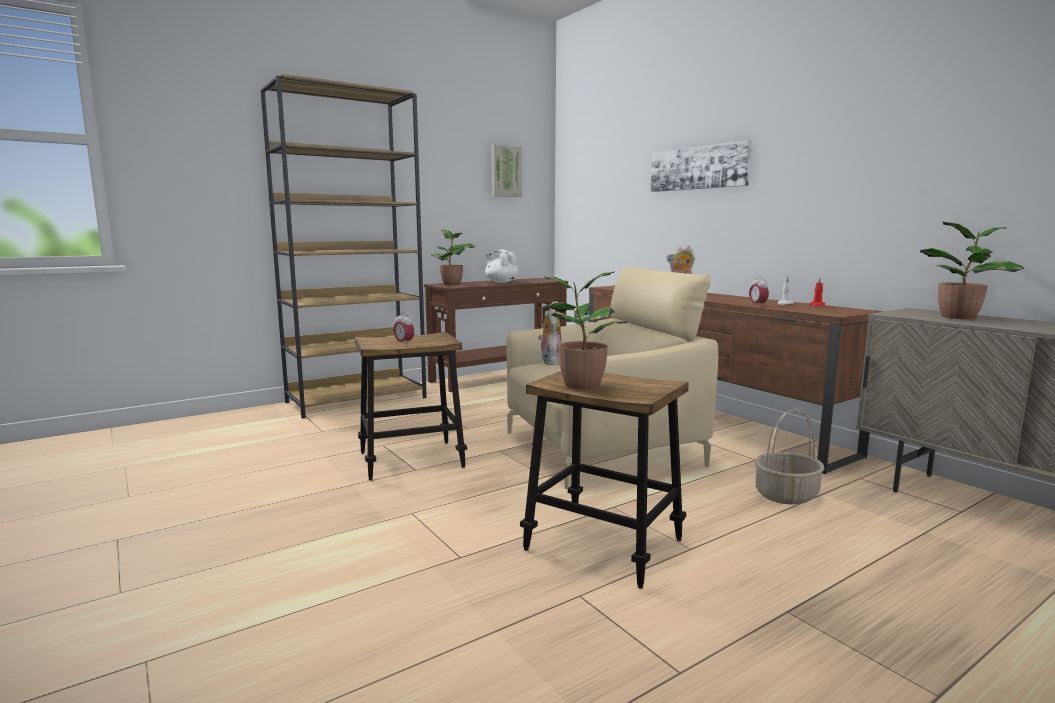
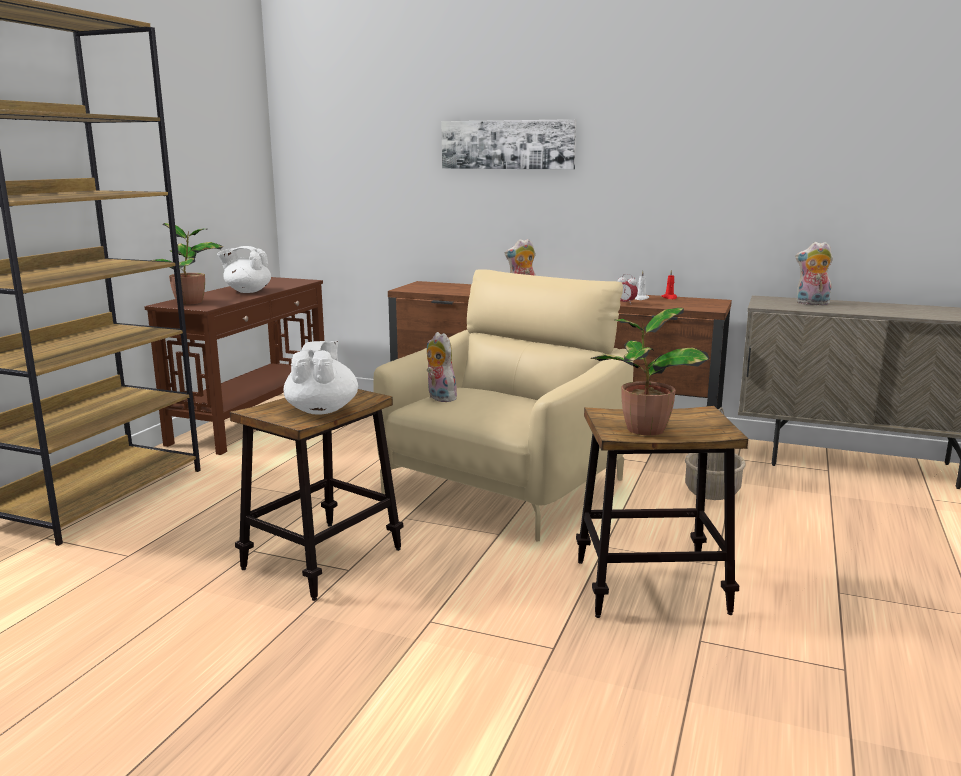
camera: 35 degrees left, 5 degrees up
(404, 343) = (322, 410): alarm clock -> white teapot
(505, 171) = (220, 132): picture -> none
(960, 317) = (811, 304): potted plant -> plush toy

